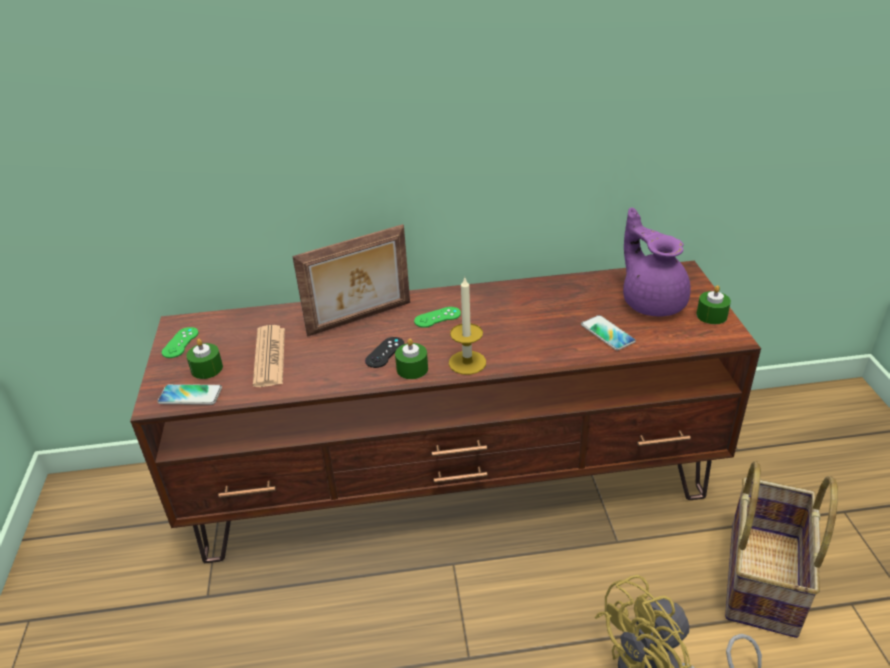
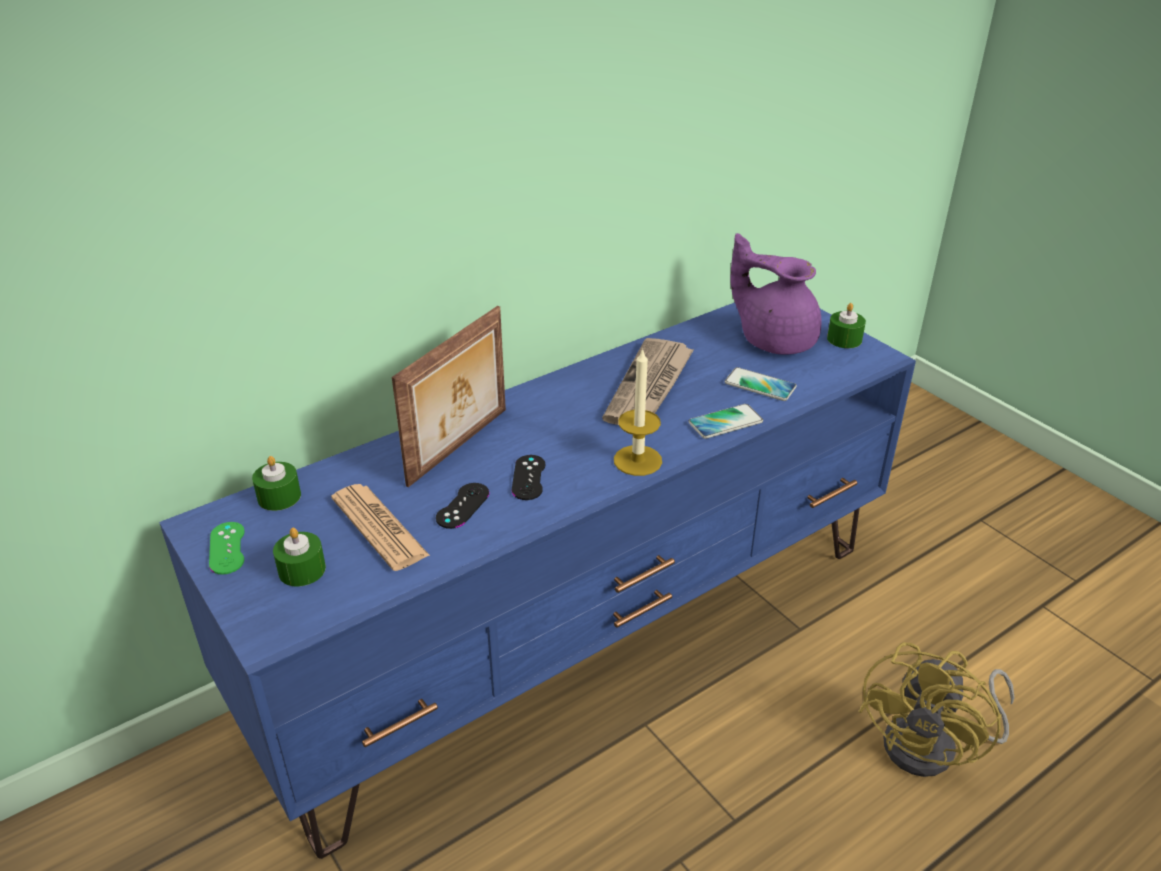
camera: 30 degrees left, 0 degrees up
(190, 395) = (310, 611): phone -> phone (725, 422)
(329, 358) = (463, 506): none -> black game controller
(412, 369) = (579, 487): green candle -> green candle (279, 496)
(437, 317) = (555, 418): green game controller -> none
(454, 482) = (580, 630): brown tv stand -> blue tv stand
(522, 313) = (650, 387): none -> newspaper
(765, 579) = (958, 612): basket -> none

